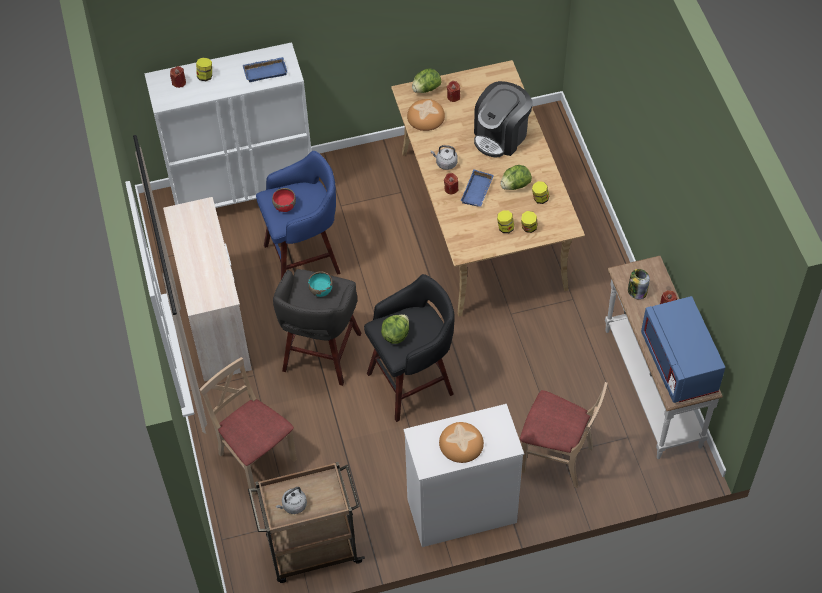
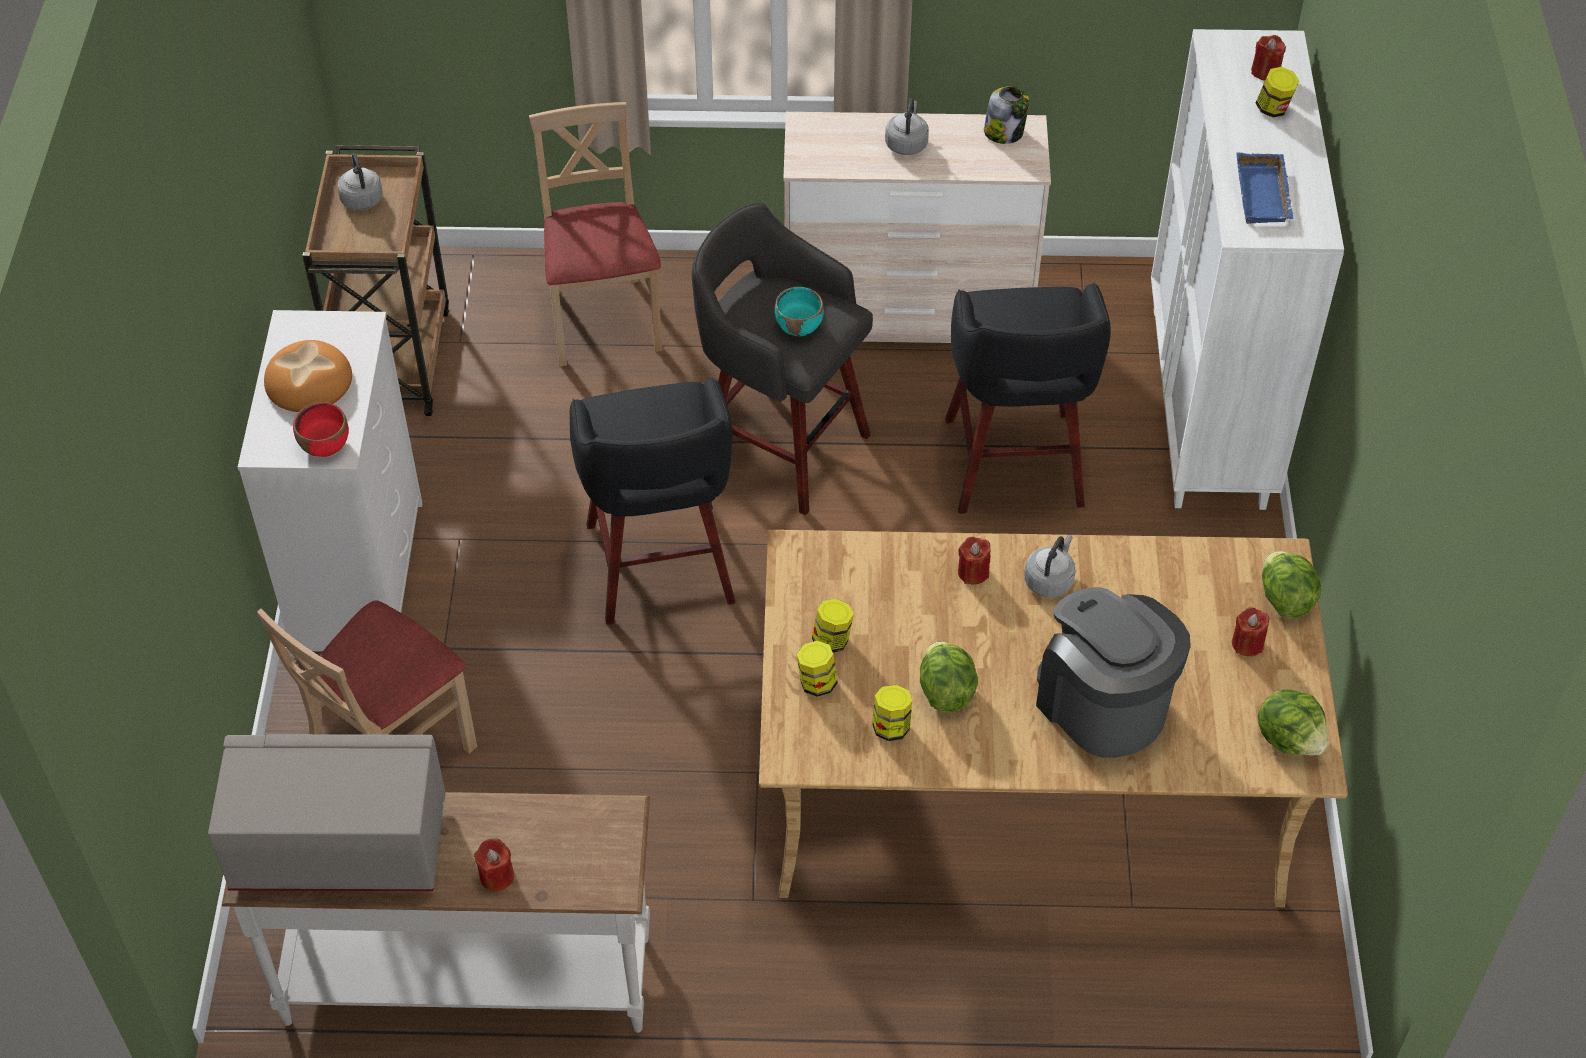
camera: 105 degrees right, 5 degrees down
(199, 258) = (906, 143): none -> grey kettle
(256, 458) = (603, 321): beige chair -> beige chair turned 75 degrees counterclockwise
(284, 206) = (1024, 312): red bowl -> red bowl (325, 445)
(305, 258) = (1014, 467): blue stool -> black stool
(395, 335) = (648, 411): lettuce -> lettuce (1289, 738)
(425, 117) = (1195, 577): bread -> none
(478, 192) = (949, 617): blue tray -> none
(637, 291) = (560, 829): jar -> jar (1004, 132)
(679, 364) = (339, 846): blue microwave -> grey microwave

